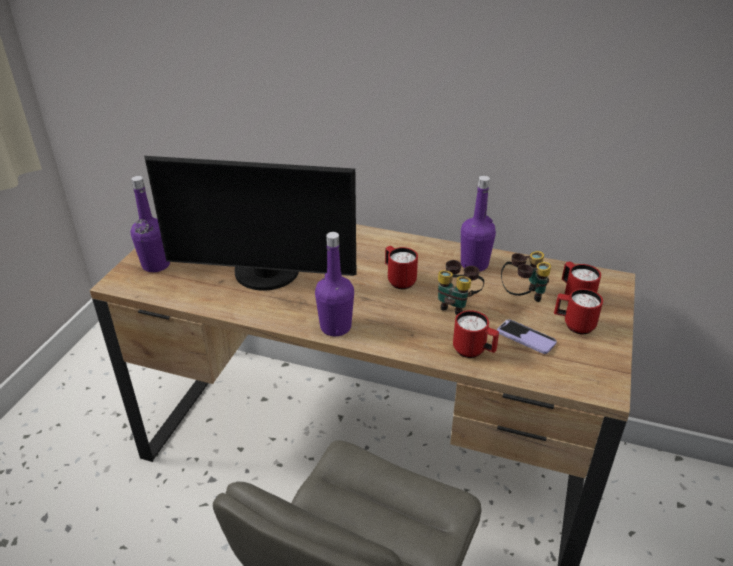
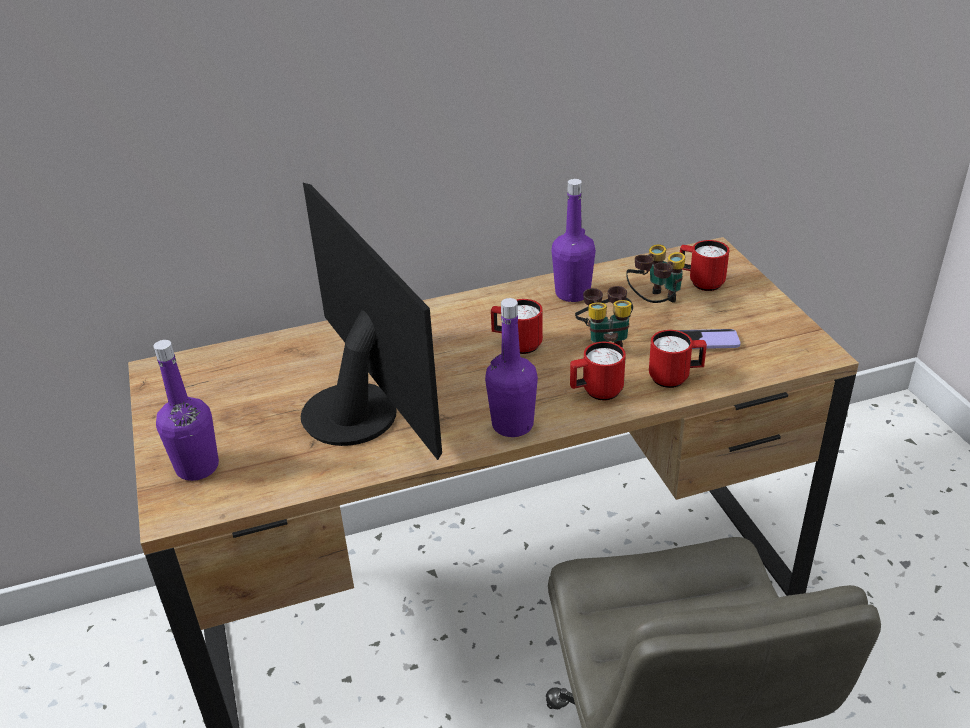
camera: 35 degrees left, 0 degrees up
(265, 275) = (360, 410): monitor -> monitor turned 90 degrees counterclockwise
(573, 325) = (729, 309): red mug -> red mug (596, 392)

